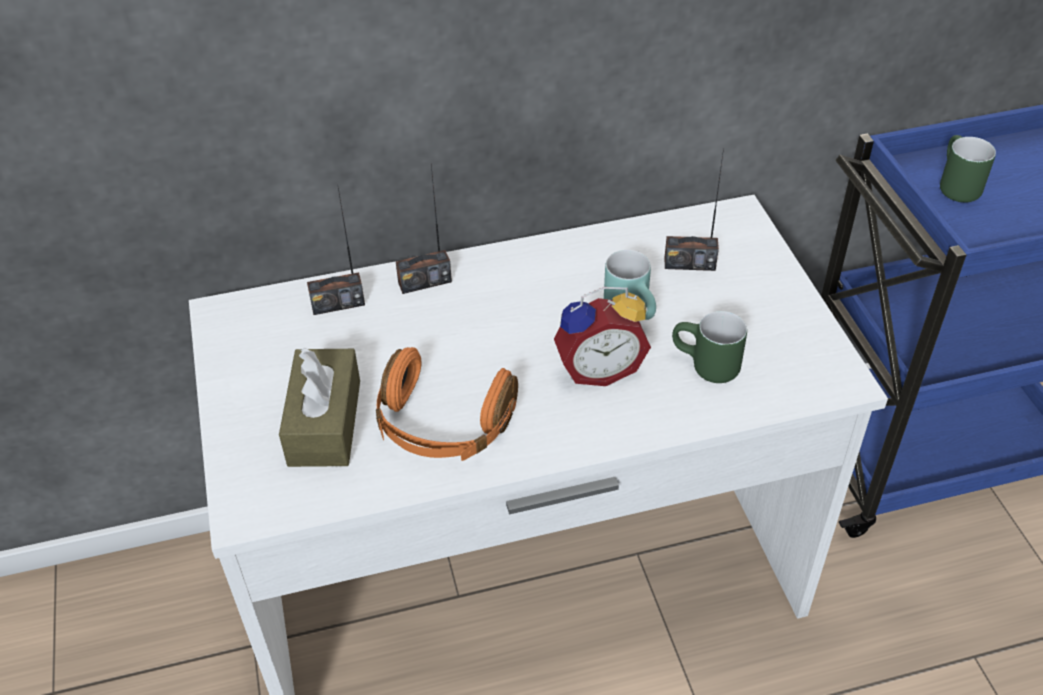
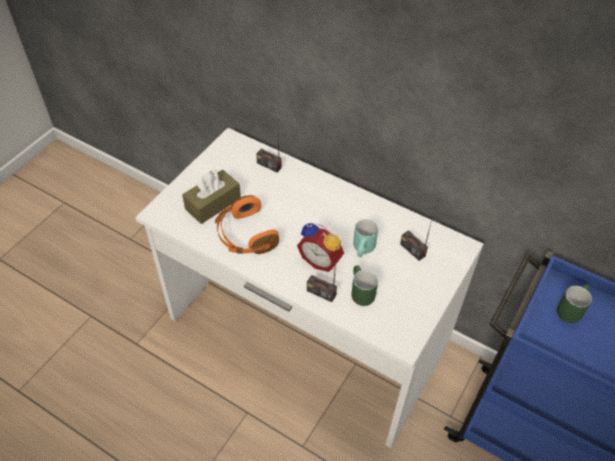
camera: 45 degrees right, 5 degrees up
(424, 282) = (307, 179): radio -> radio (321, 292)

